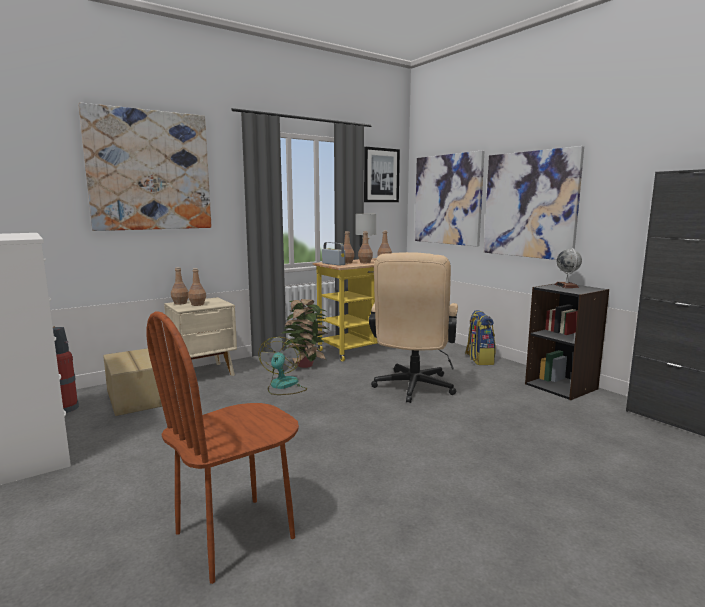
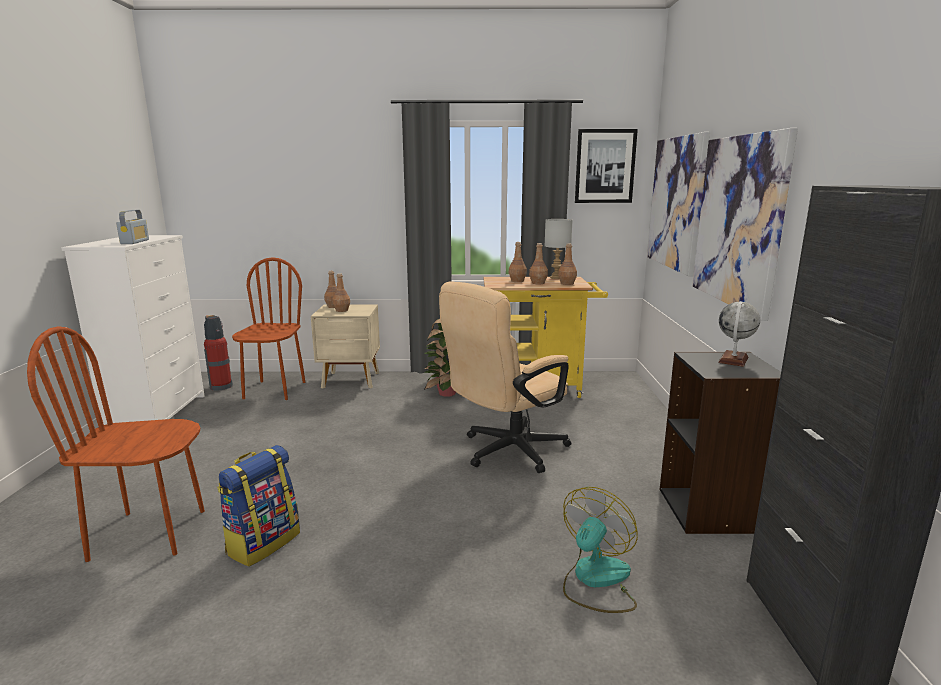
camera: 35 degrees right, 5 degrees up
(137, 397) = (274, 390): cardboard box -> brown chair
(150, 171) = (312, 173): picture -> none
(283, 386) = (391, 411): fan -> fan (596, 580)
(333, 264) = (497, 281): radio -> radio (135, 242)
(479, 360) = (655, 438): backpack -> backpack (263, 543)

